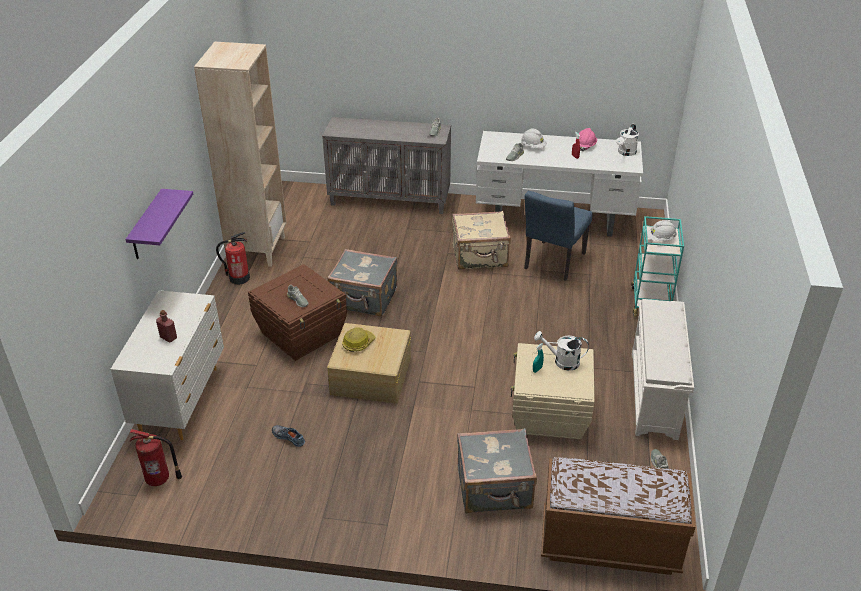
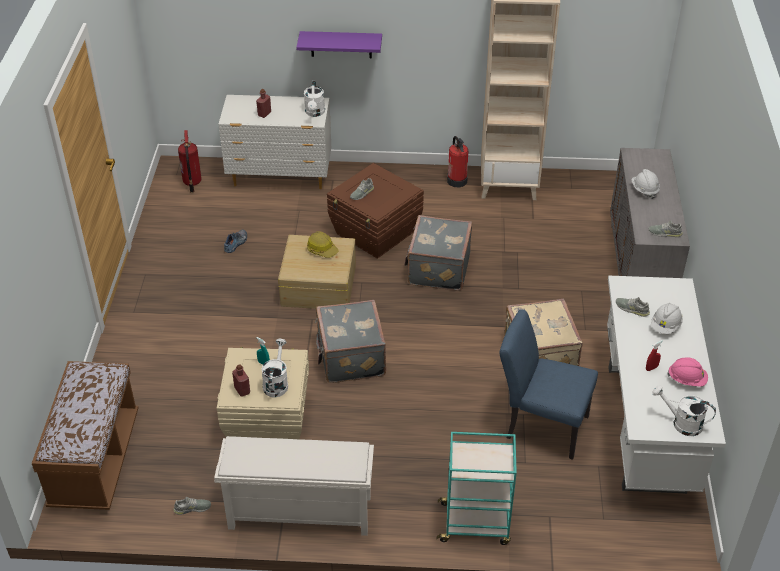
camera: 85 degrees right, 5 degrees up
(184, 300) = (315, 113): none -> white watering can
(495, 489) = (167, 379): grey suitcase -> grey suitcase (350, 358)
(572, 383) = (242, 390): none -> red bottle
(660, 239) = (482, 459): white hard hat -> white hard hat (644, 190)

